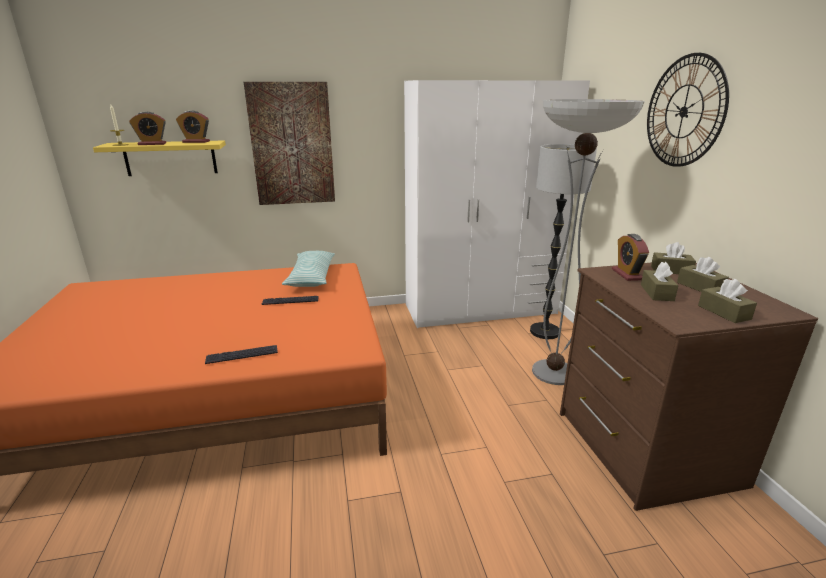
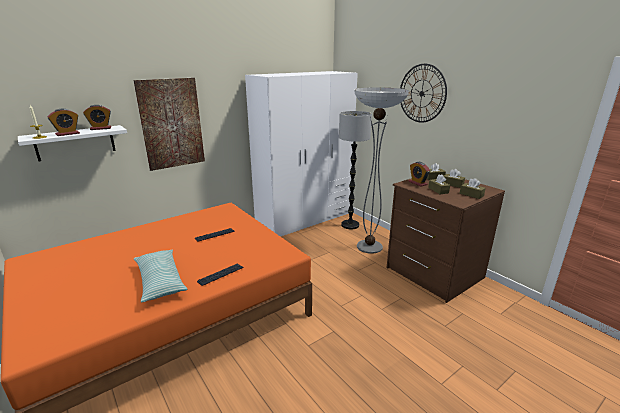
camera: 25 degrees left, 0 degrees up
(170, 158) = (75, 143): yellow shelf -> white shelf
(311, 277) = (211, 216): pillow -> pillow (160, 281)

